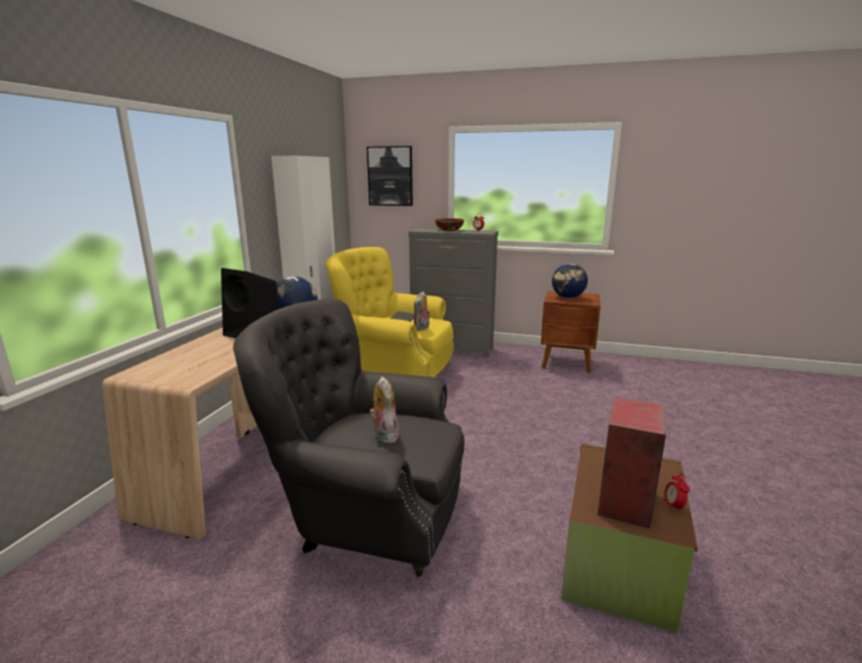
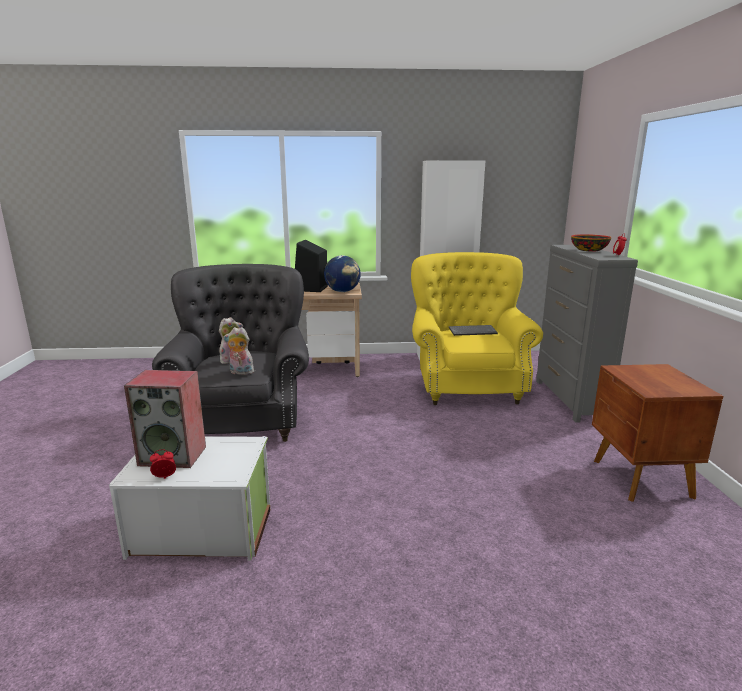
camera: 70 degrees right, 0 degrees up
(390, 176) = (593, 181): picture -> none
(422, 328) = (463, 342): plush toy -> plush toy (240, 372)
(568, 297) = (651, 376): globe -> none
(620, 563) = (203, 530): brown storage box -> white storage box

